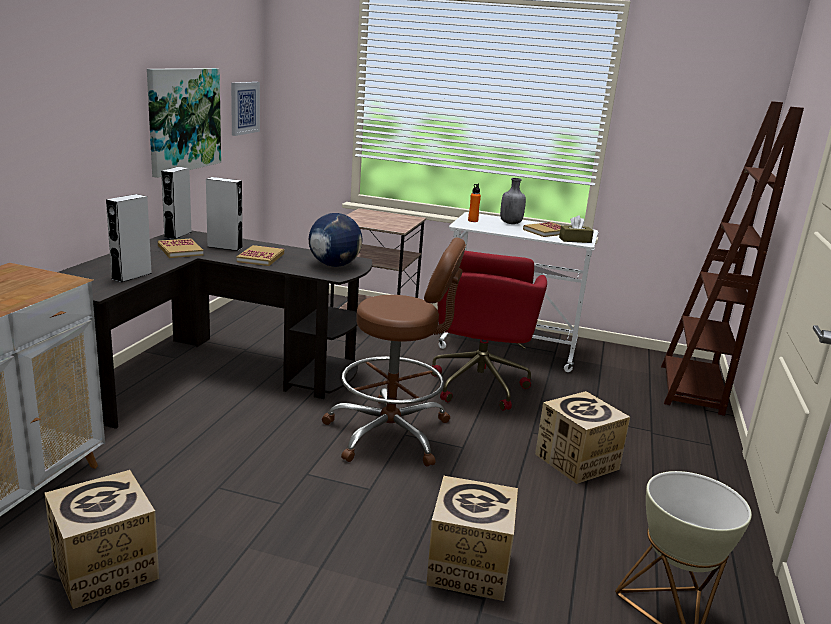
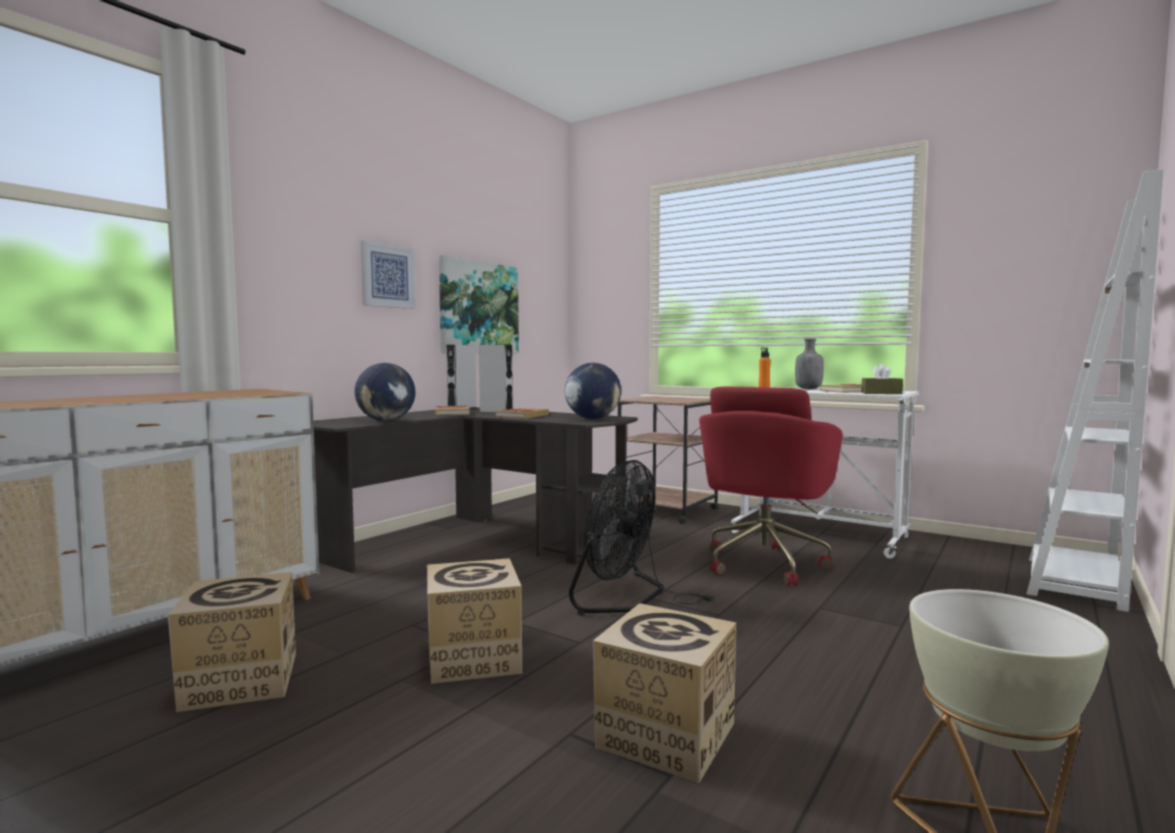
camera: 20 degrees right, 15 degrees down
(131, 276) = (386, 421): grey speaker -> globe
(244, 108) = (548, 309): picture -> picture (387, 276)
(391, 434) = (635, 596): brown stool -> black fan
(576, 461) = (874, 640): cardboard box -> cardboard box (473, 658)
(691, 389) = (1074, 583): brown bookcase -> white bookcase

